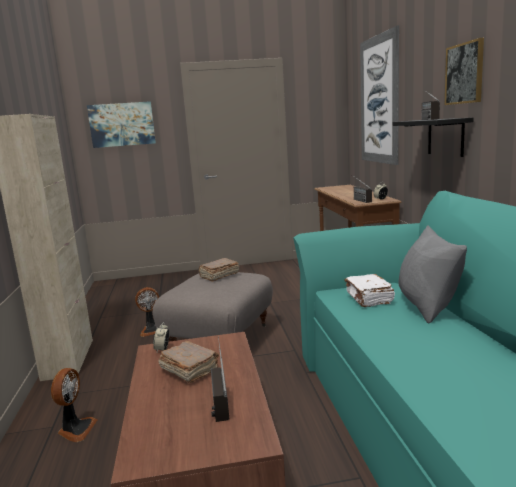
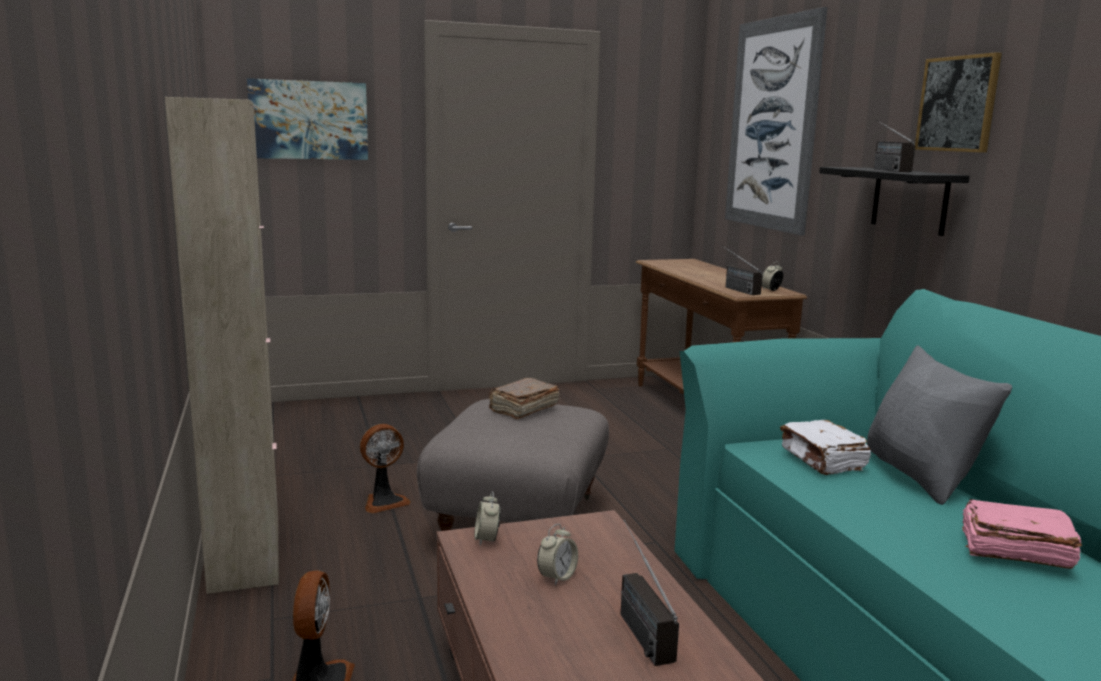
camera: 10 degrees left, 0 degrees up
(189, 370) = (557, 577): brown book -> alarm clock
(455, 351) = (1013, 550): none -> pink book

